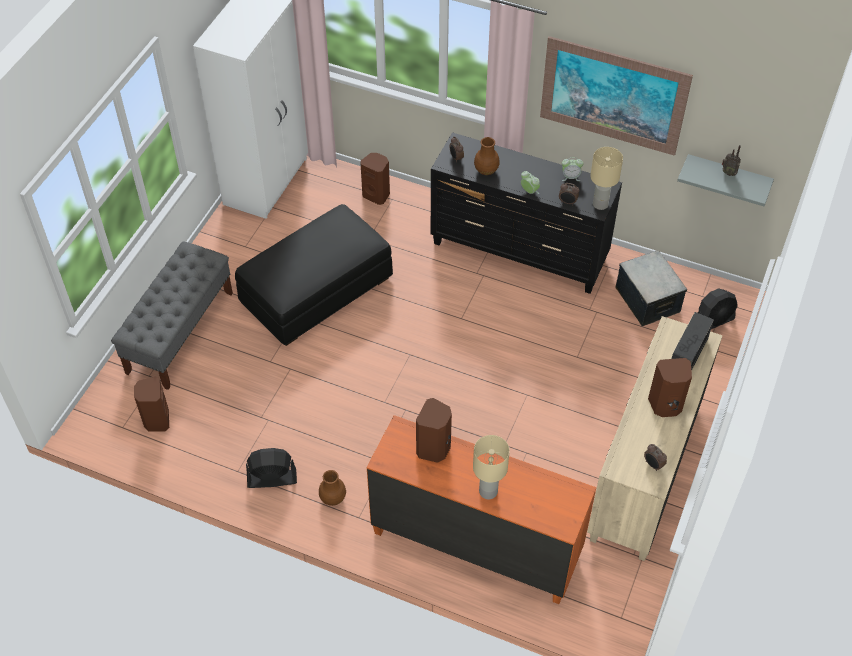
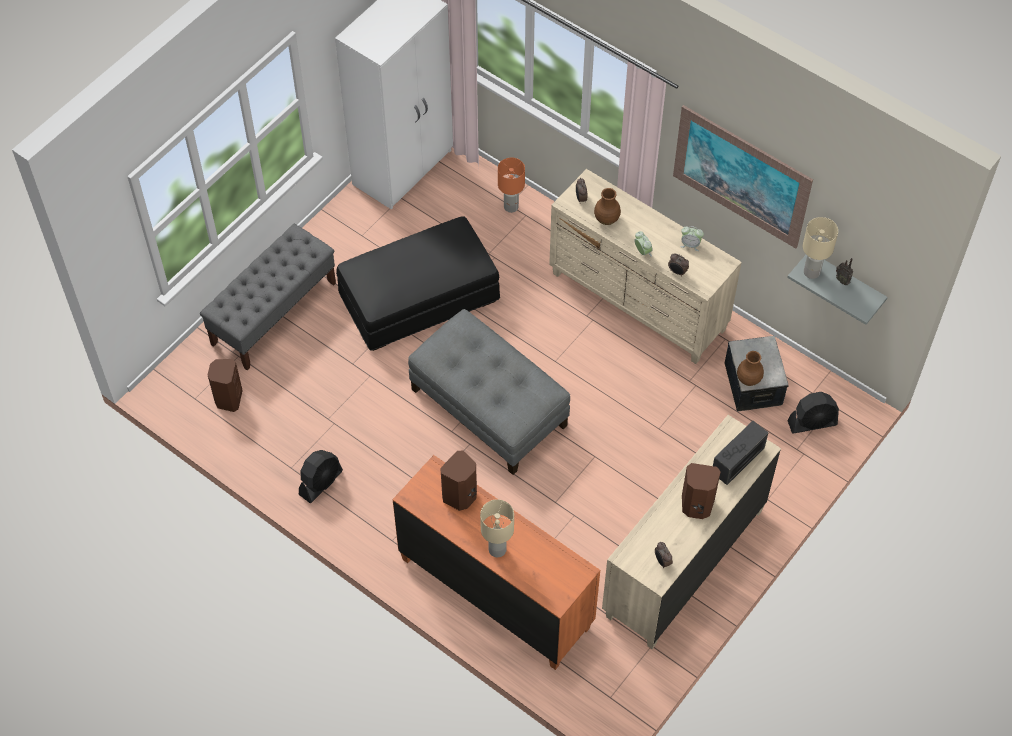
camera: 15 degrees right, 5 degrees up
(271, 478) = (321, 483): black fan -> black fan turned 120 degrees clockwise
(333, 498) = (373, 515): brown vase -> brown vase (749, 379)
(377, 195) = (511, 207): brown speaker -> orange table lamp
(412, 373) = (488, 408): none -> grey ottoman
(519, 252) = (638, 303): black dresser -> beige dresser
(600, 204) = (710, 281): beige table lamp -> beige table lamp (812, 272)

